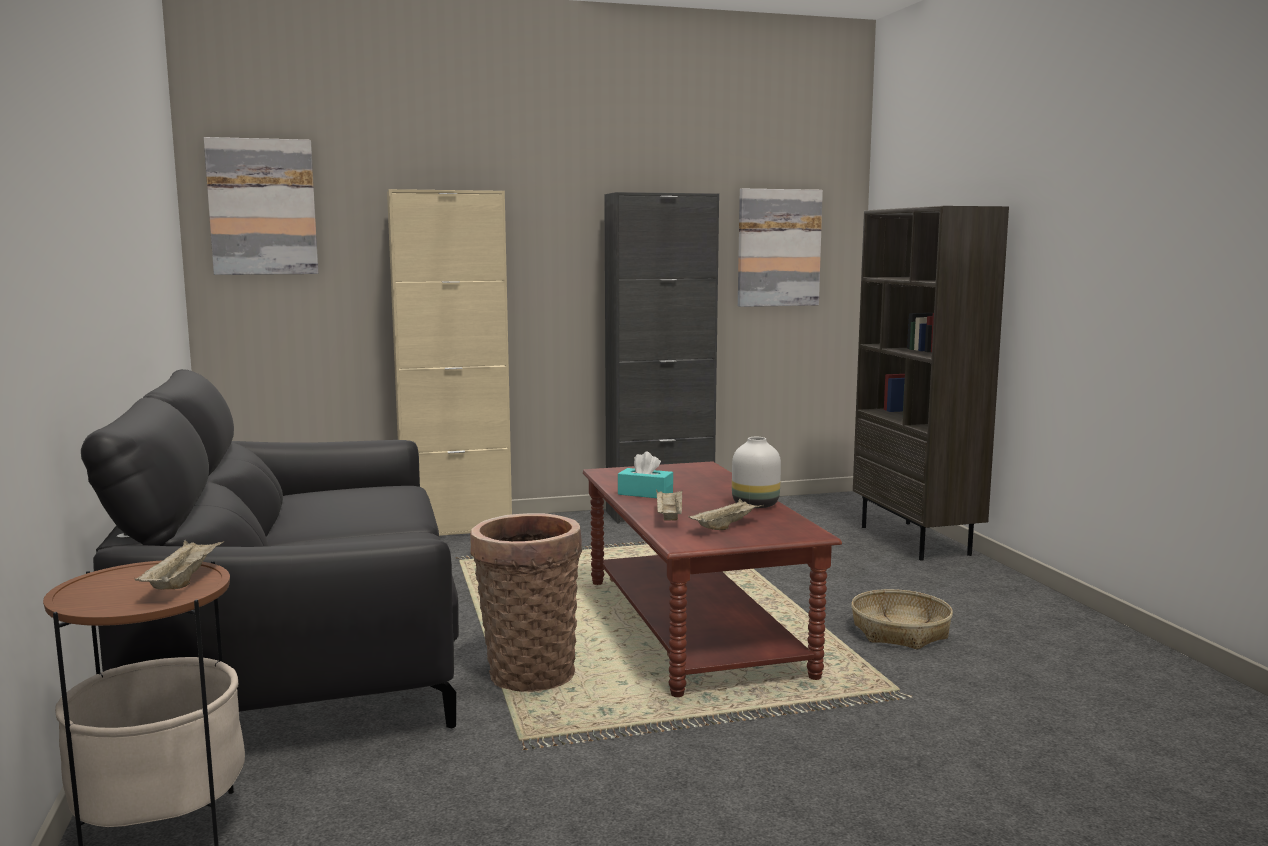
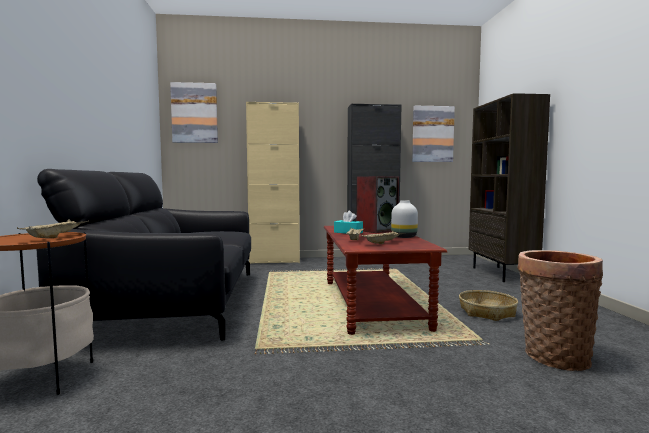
camera: 10 degrees right, 5 degrees down
(528, 673) = (277, 318): basket -> basket (552, 355)
(696, 482) = (377, 230): none -> speaker

